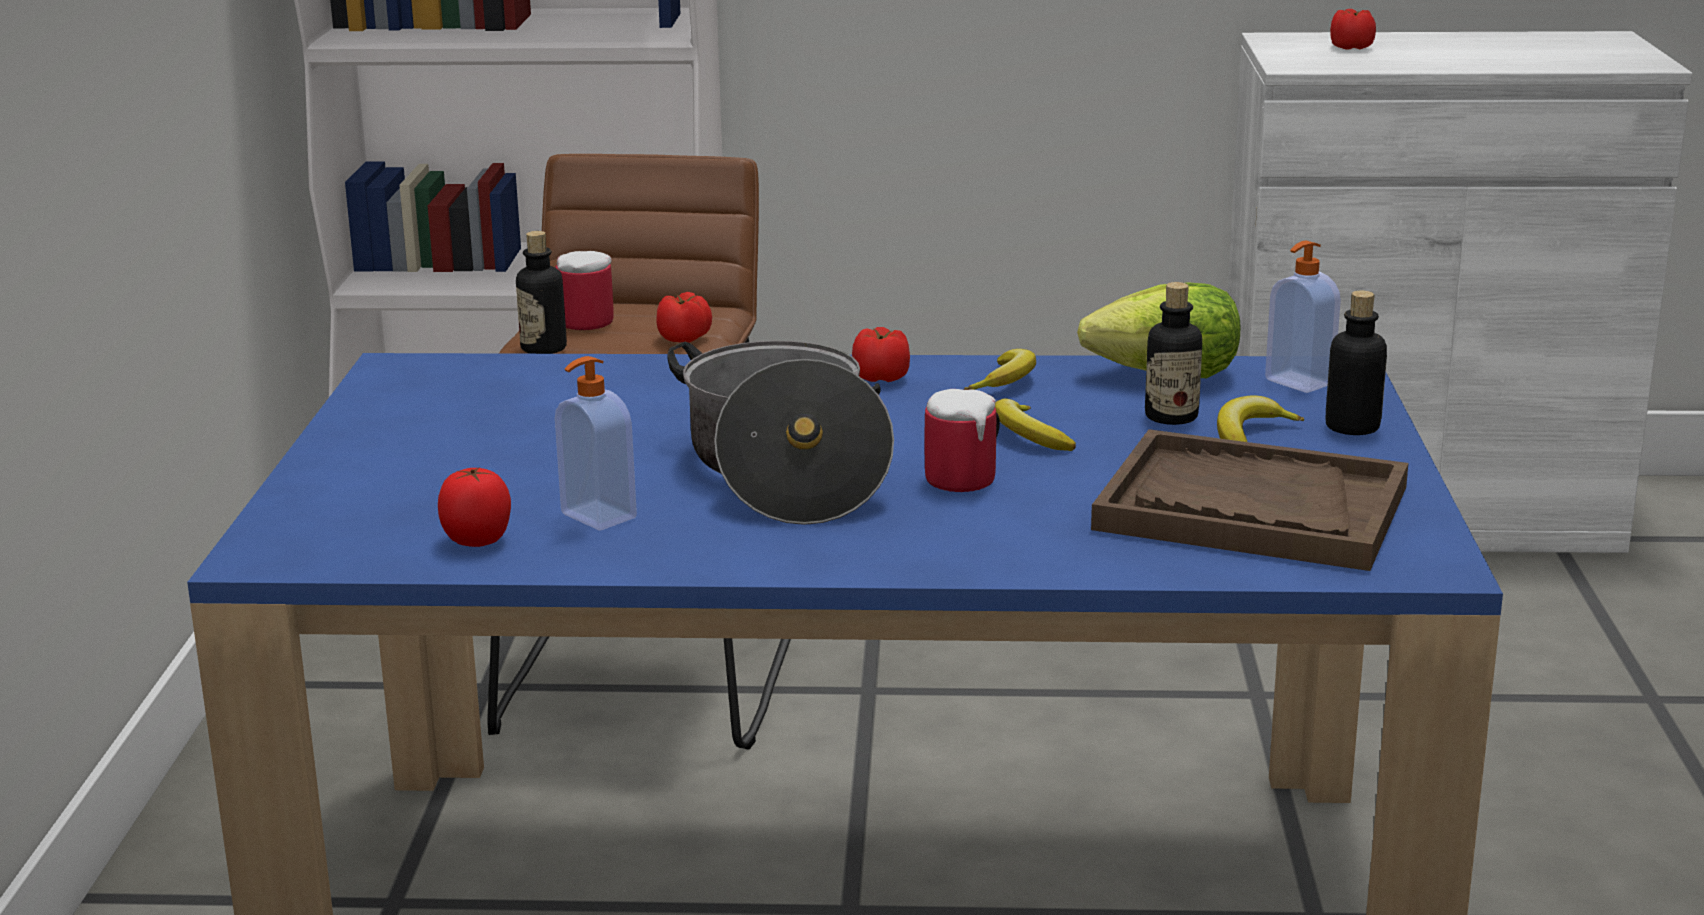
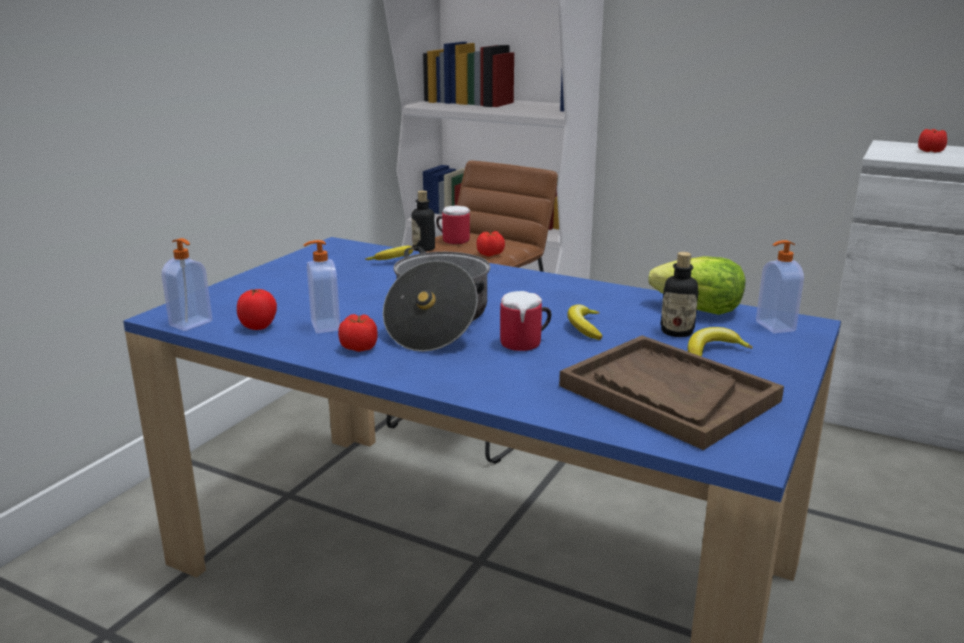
camera: 25 degrees right, 0 degrees up
(340, 560) = (192, 324): none -> soap dispenser
(881, 377) = (543, 285): tomato -> tomato (360, 347)
(1006, 381) = (605, 297): banana -> banana (394, 259)
(1352, 427) = (782, 358): bottle -> none

